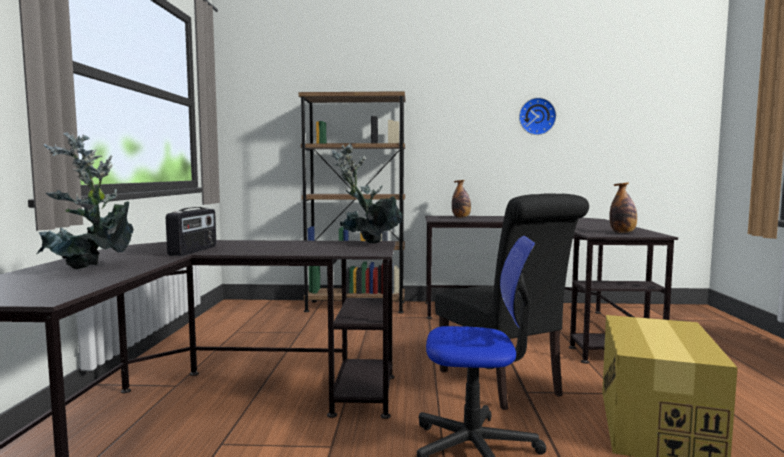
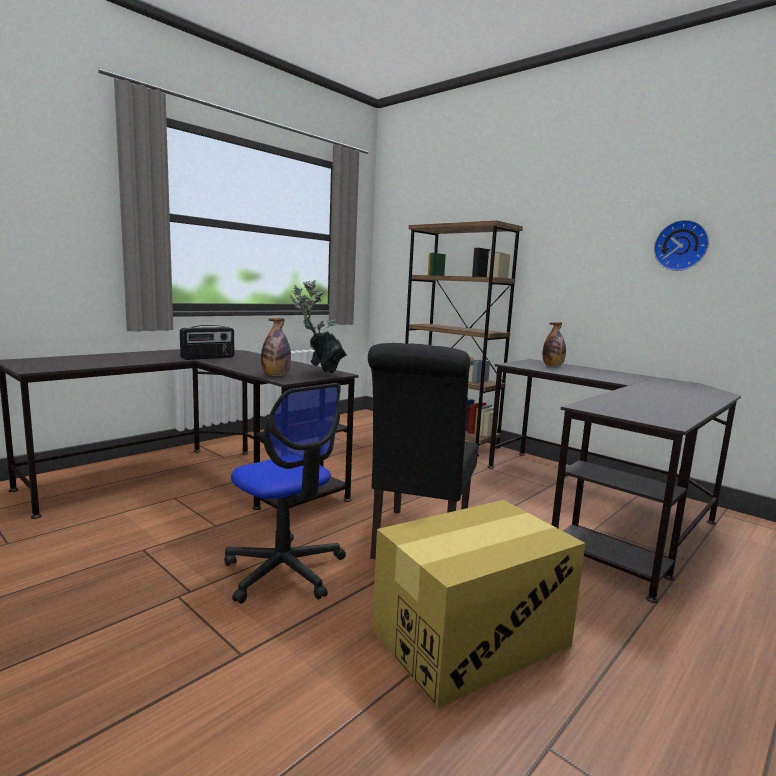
camera: 40 degrees right, 5 degrees up
(92, 269) = (116, 359): potted plant -> none
(622, 233) = (637, 412): bottle -> bottle (275, 375)

